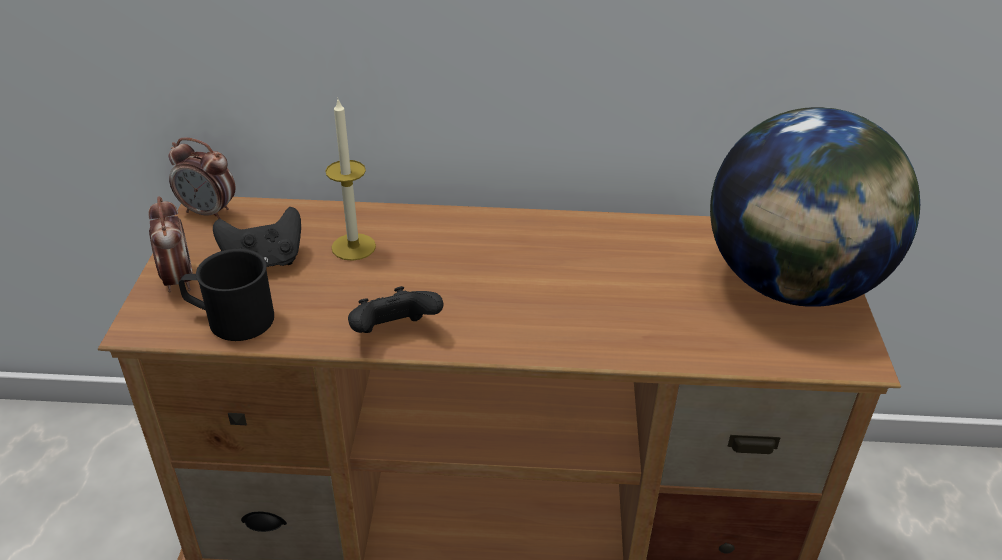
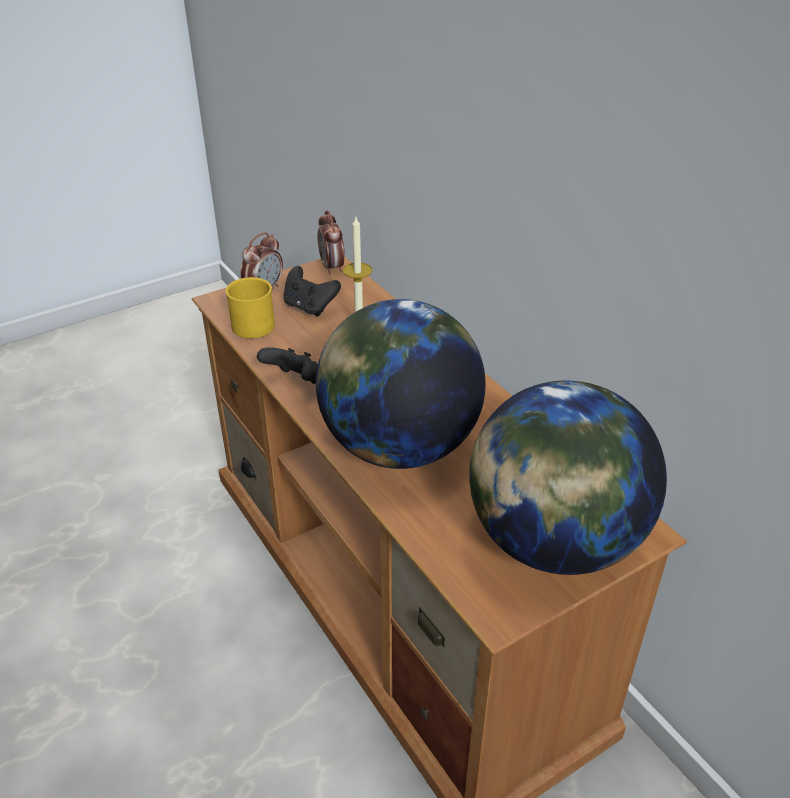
camera: 55 degrees right, 0 degrees up
(231, 319) = (250, 323): black mug -> yellow mug
(581, 311) = (398, 446): none -> globe

